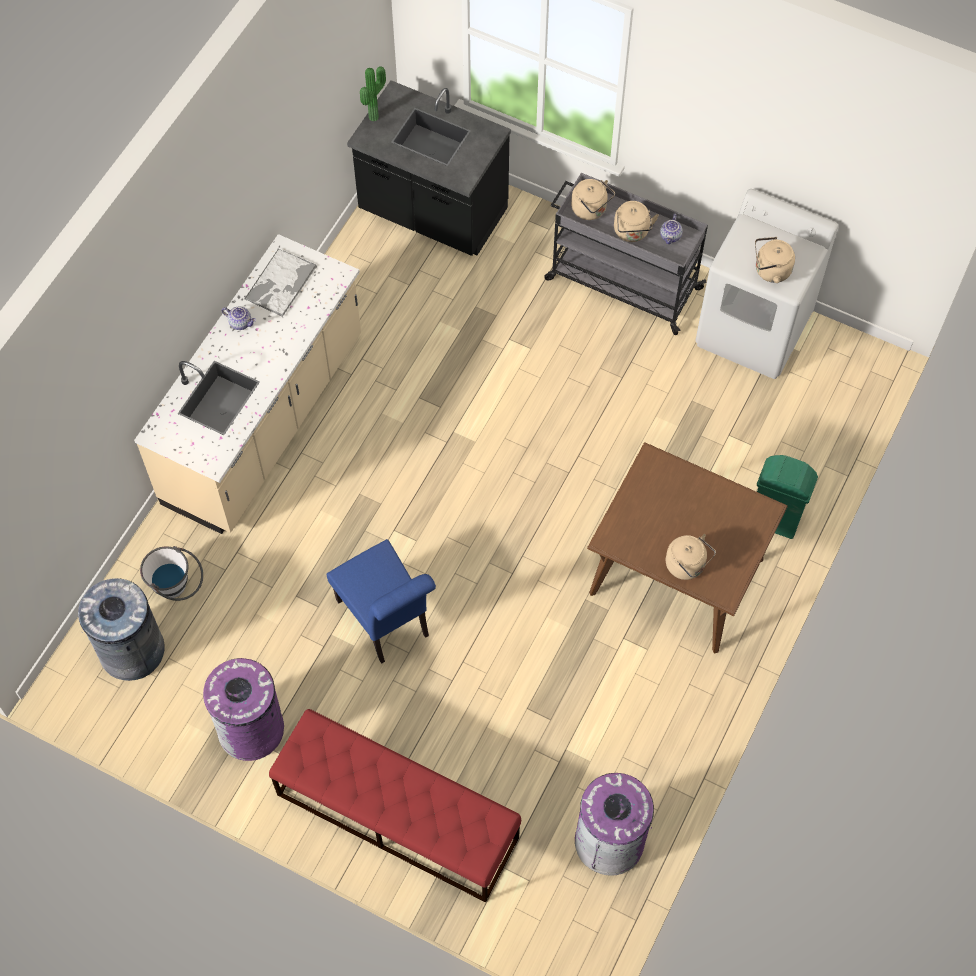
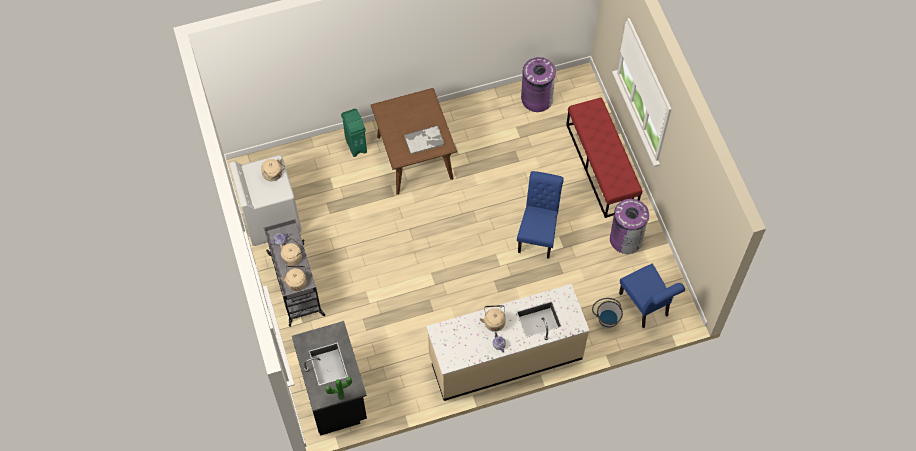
camera: 135 degrees left, 0 degrees up
(132, 651) = (646, 307): grey trash can -> blue chair
(280, 284) = (465, 348): tray -> tray (424, 140)
(687, 566) = (430, 114): beige kettle -> beige kettle (494, 321)

